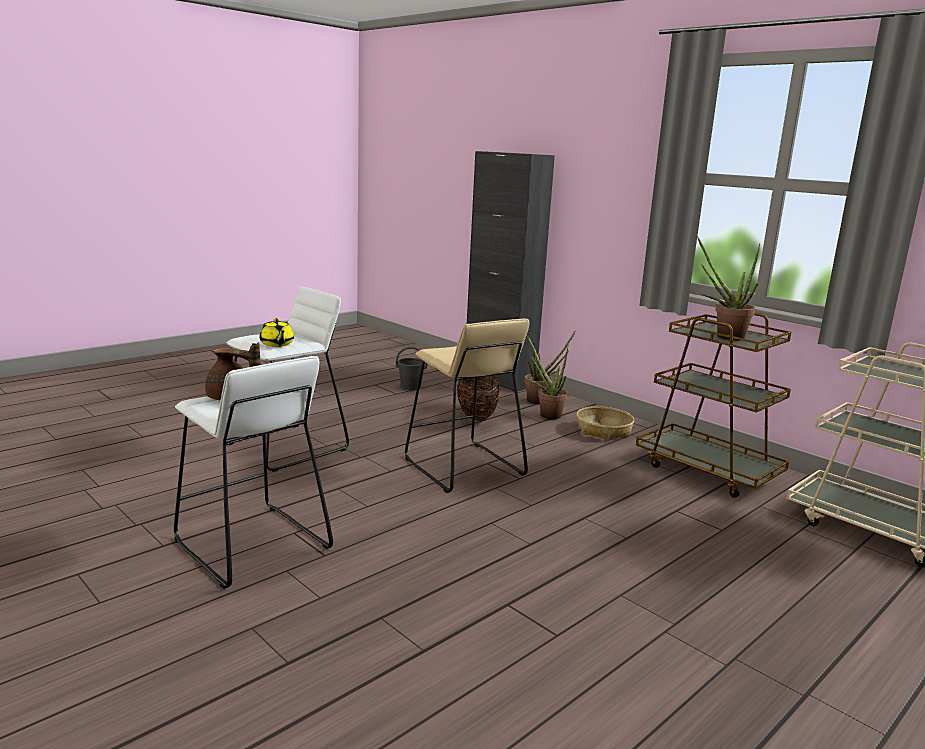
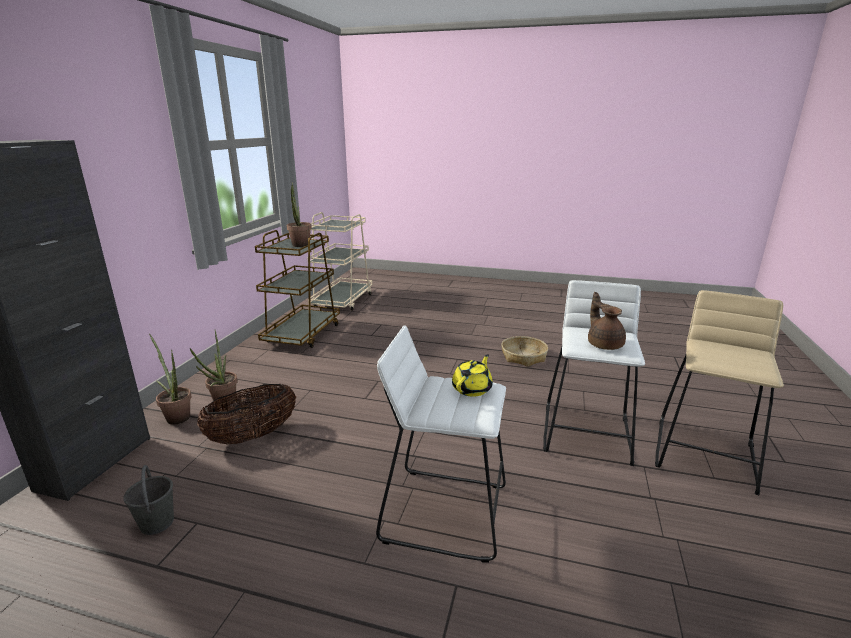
camera: 120 degrees left, 5 degrees up
(462, 467) = (383, 405): beige stool -> beige stool (705, 455)
(603, 430) = (250, 373): basket -> basket (523, 357)

